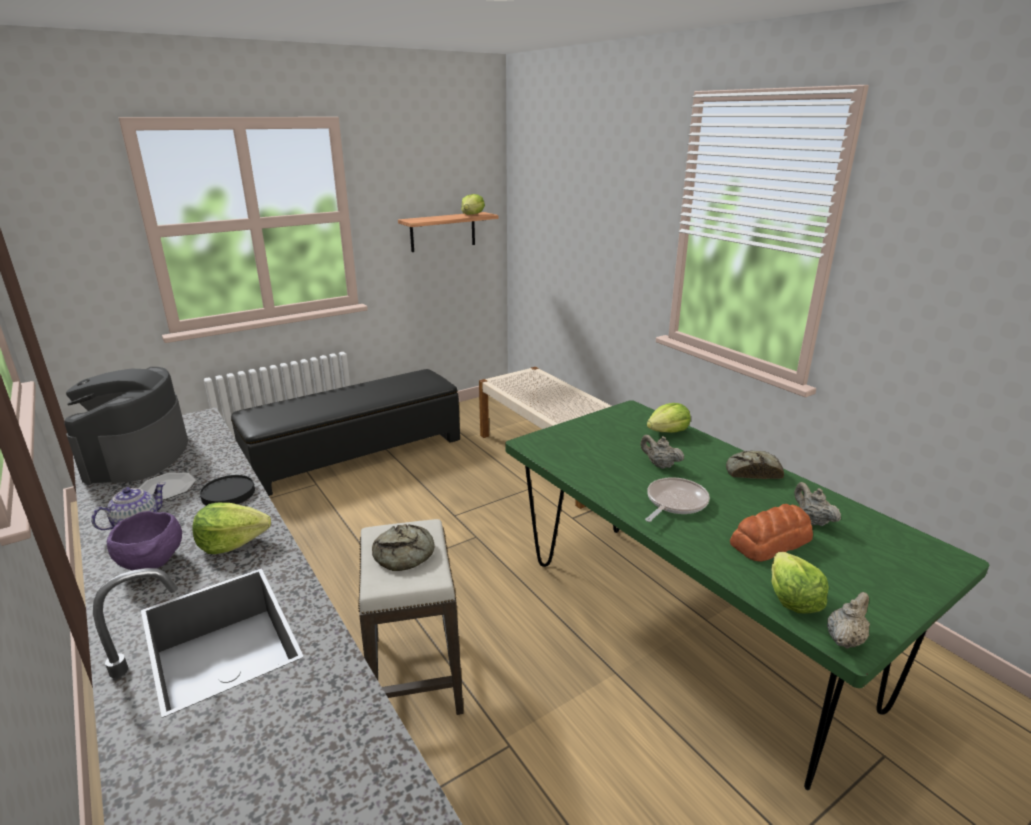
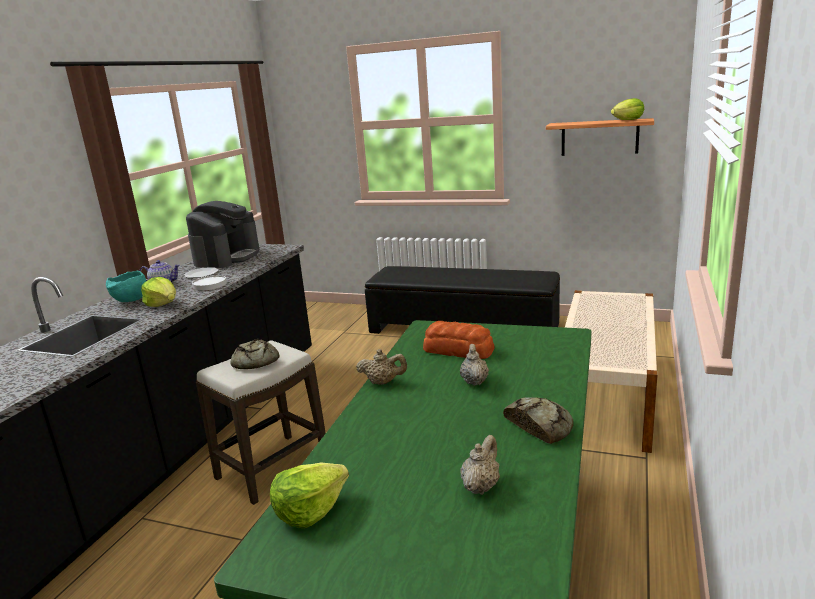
camera: 55 degrees right, 5 degrees down
(137, 455) = (227, 257): coffee machine -> coffee machine turned 150 degrees clockwise
(153, 564) = (131, 301): purple bowl -> turquoise bowl
(228, 494) = (210, 285): black plate -> white plate
(668, 431) = (552, 363): lettuce -> none
(674, 502) = (413, 408): frying pan -> none
(771, 542) = (403, 473): bread -> bread (459, 350)
(844, 639) = (266, 556): beige teapot -> beige teapot (383, 382)

